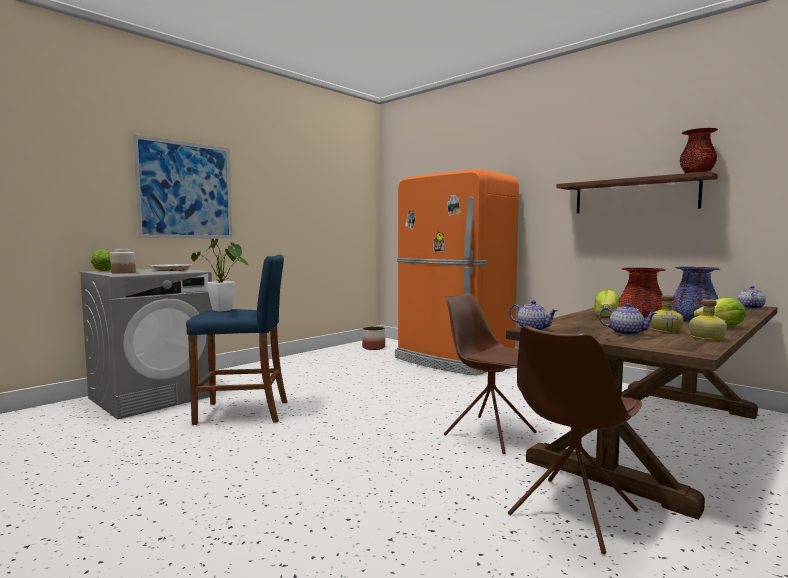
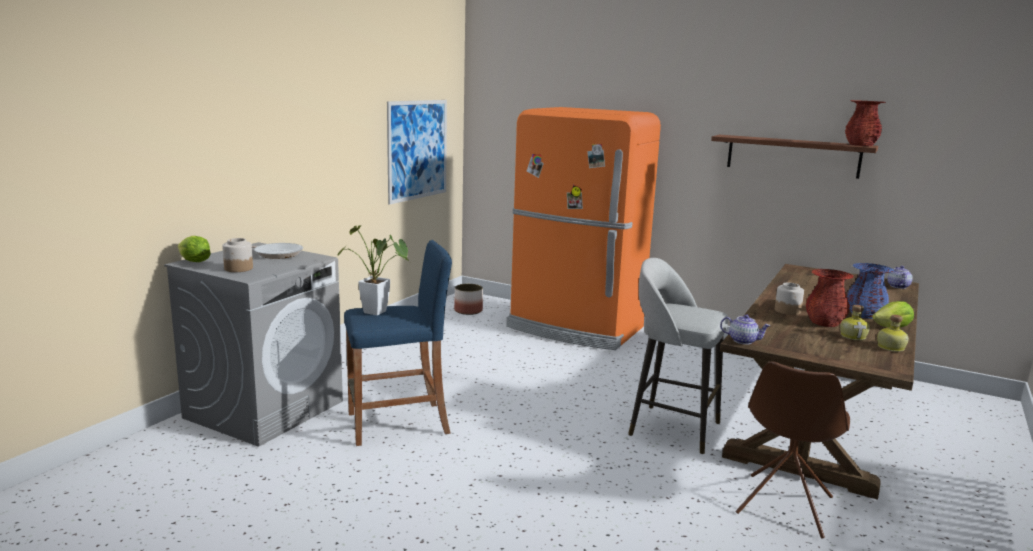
camera: 15 degrees left, 10 degrees up
(186, 190) = (266, 138): picture -> picture (417, 150)
(488, 433) = (671, 428): brown chair -> grey stool
(606, 316) = (787, 311): lettuce -> jar
(626, 333) = (825, 343): teapot -> none

